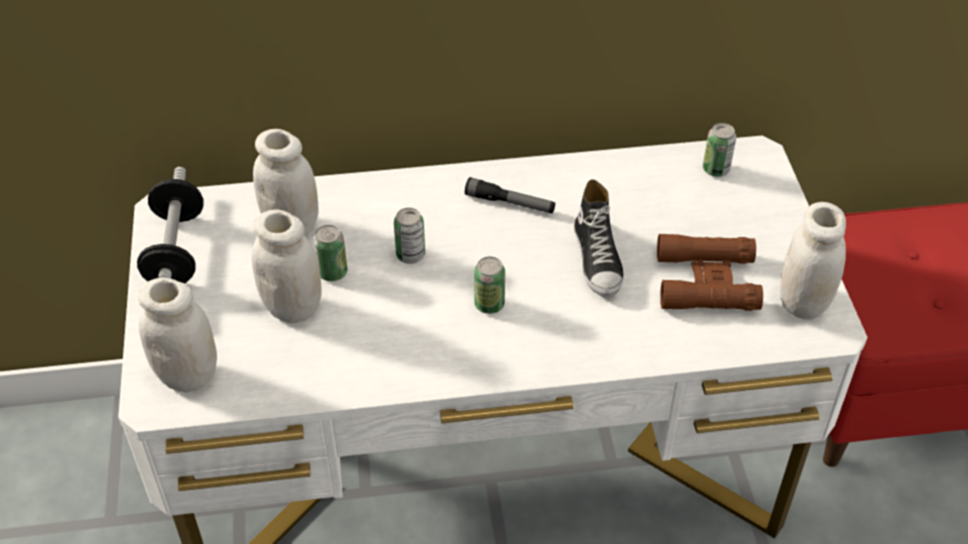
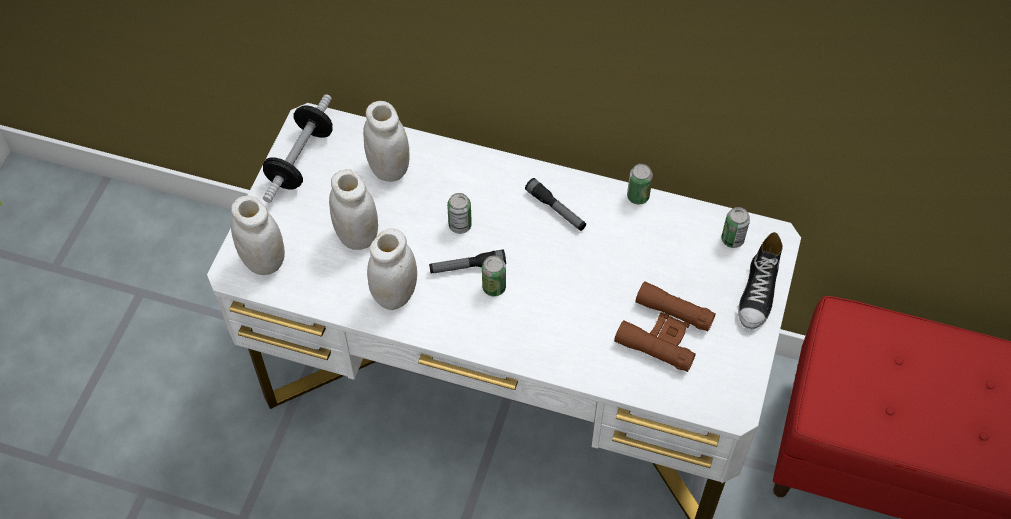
camera: 25 degrees right, 10 degrees up
(332, 272) = (398, 218): can -> can (638, 196)
(445, 294) = (467, 267): none -> flashlight
(598, 259) = (594, 281): shoe -> shoe (758, 293)
(803, 302) = (726, 378): white jar -> white jar (395, 295)

